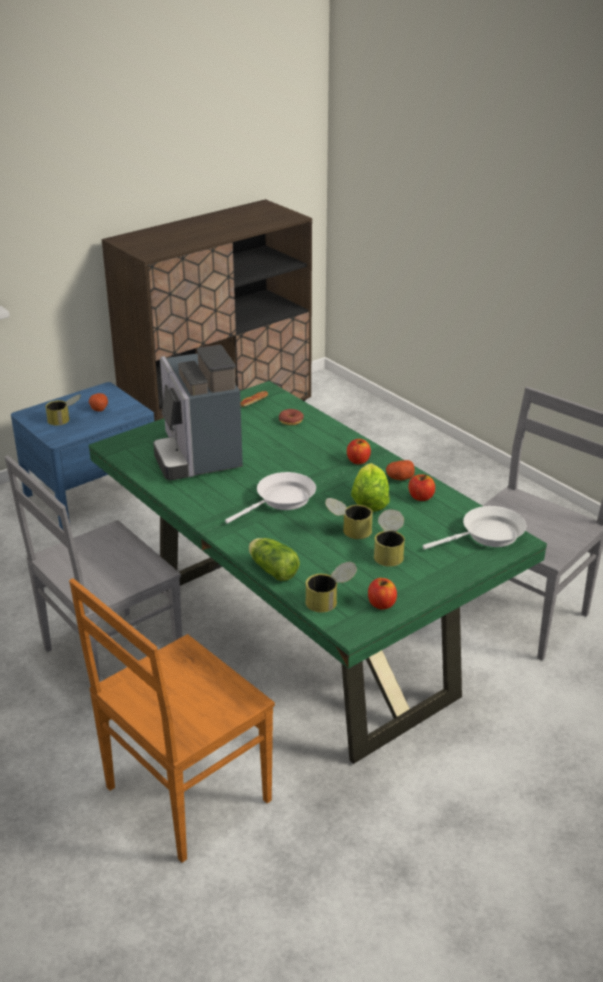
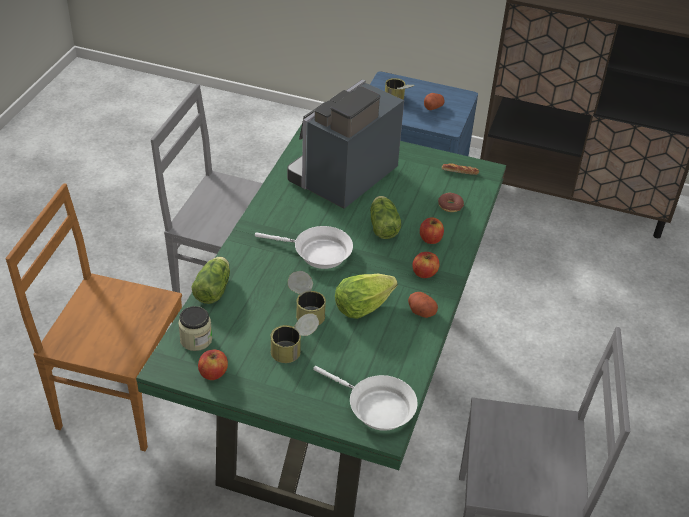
camera: 55 degrees right, 10 degrees up
(281, 458) = (383, 225): none -> lettuce
(330, 600) = (196, 339): can -> jar
(421, 497) = (401, 337): apple -> apple (430, 239)

